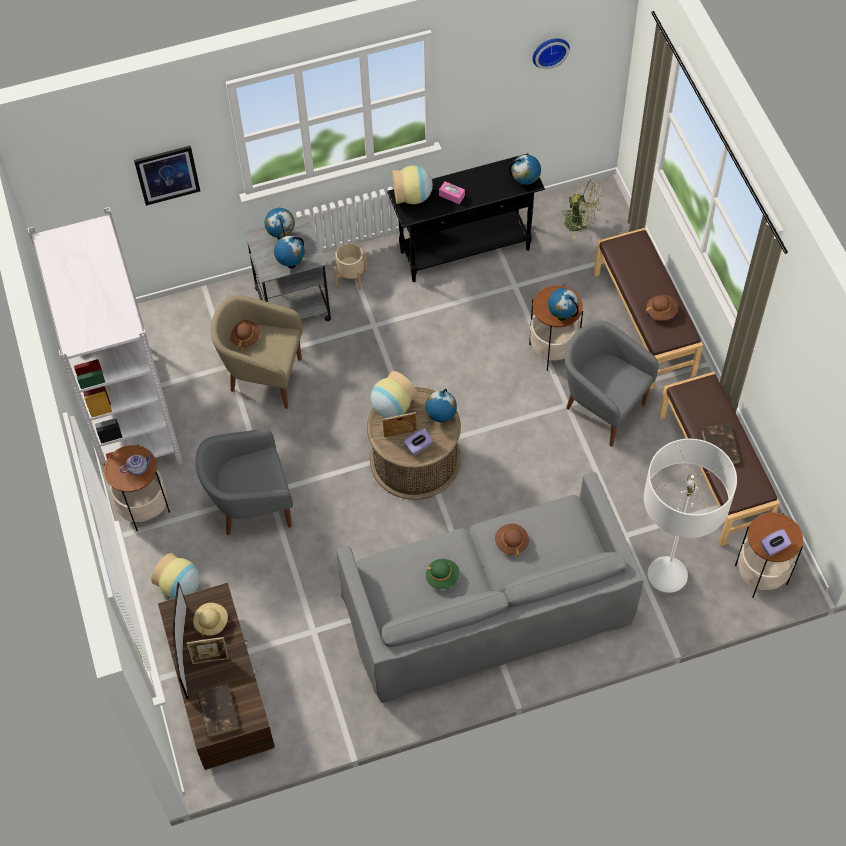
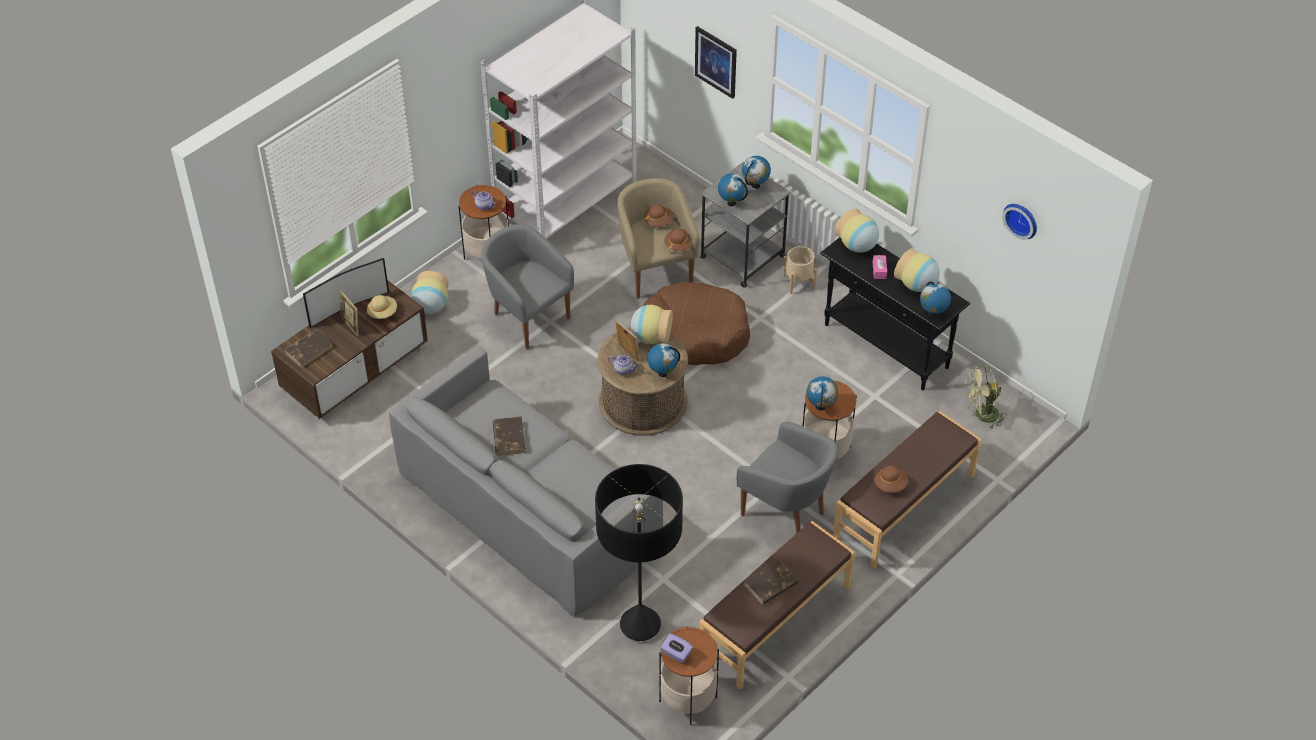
camera: 60 degrees right, 10 degrees down
(360, 384) = (693, 334): none -> brown dog bed
(418, 447) = (624, 370): purple tissue box -> teapot
(442, 577) = (509, 437): green hat -> brown book
(486, 178) = (917, 285): none -> vase
(511, 543) = (570, 470): brown hat -> brown hat (679, 245)
(580, 224) = (981, 415): green fan -> green fan turned 75 degrees clockwise
(601, 409) = (786, 511): grey armchair -> grey armchair turned 120 degrees clockwise
(667, 576) = (640, 626): white floor lamp -> black floor lamp

